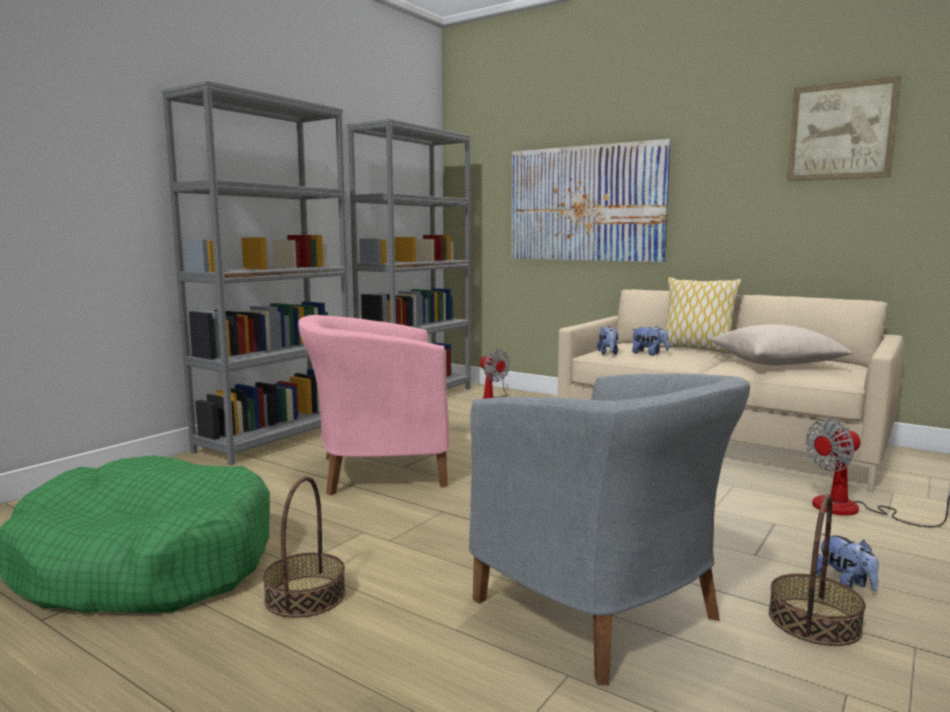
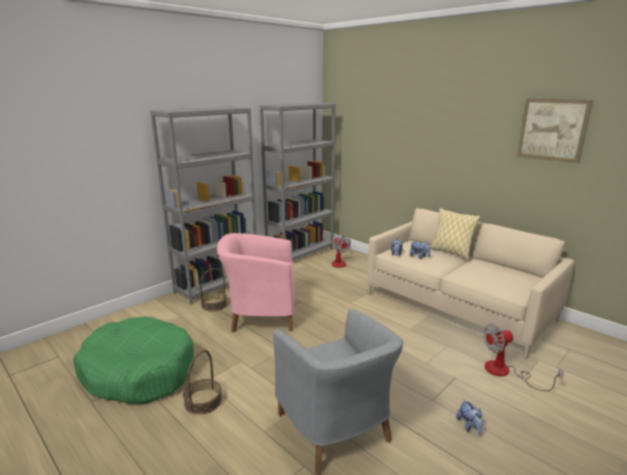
camera: 10 degrees right, 10 degrees up
(586, 203) = (400, 151): picture -> none
(775, 364) = (488, 274): beige pillow -> none
(814, 621) = (438, 450): basket -> basket (214, 305)

